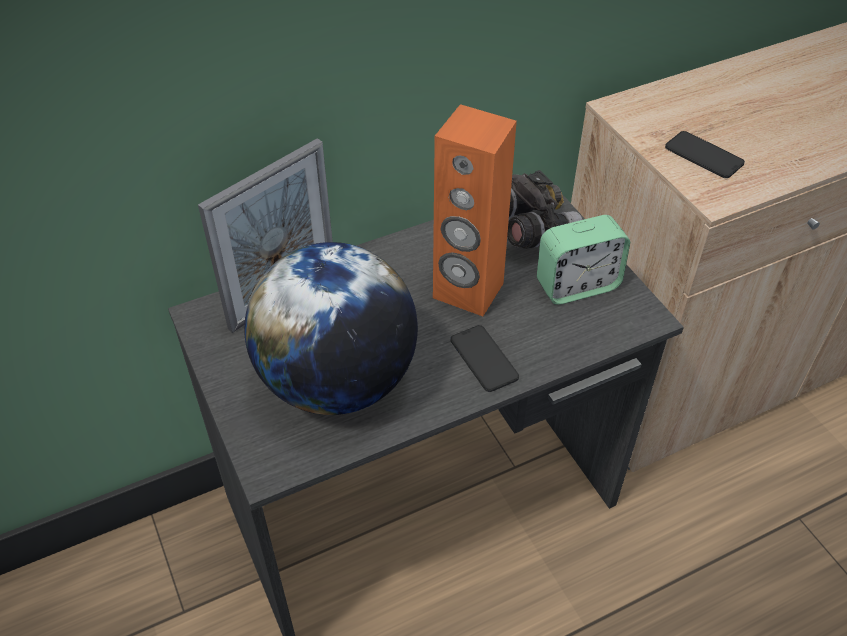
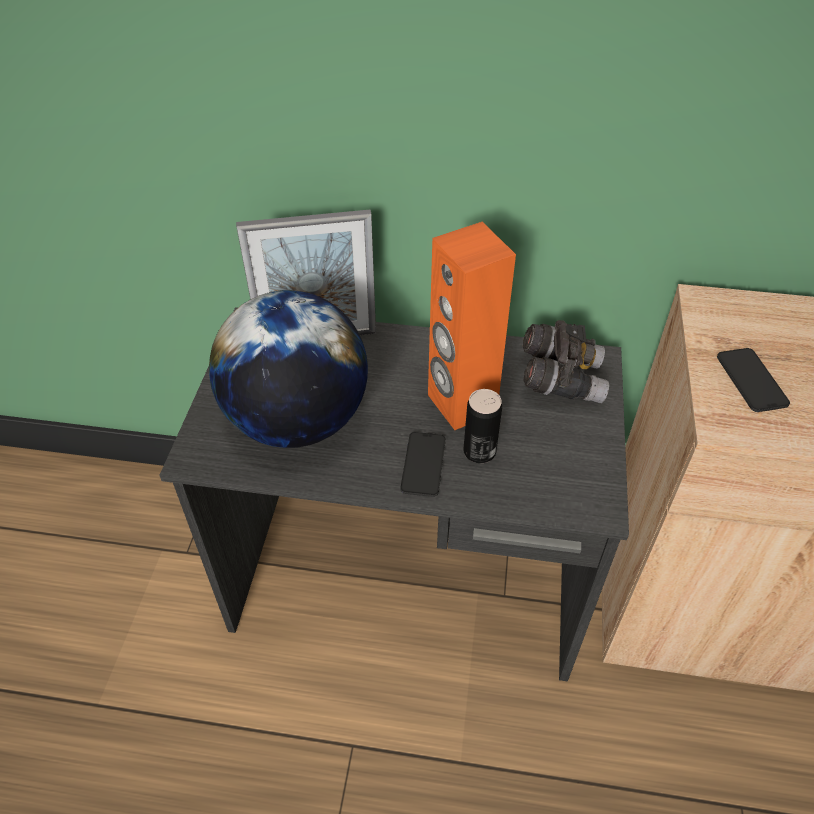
camera: 35 degrees right, 0 degrees up
(519, 323) = (479, 451): none -> can
(577, 285) = (560, 447): alarm clock -> none

